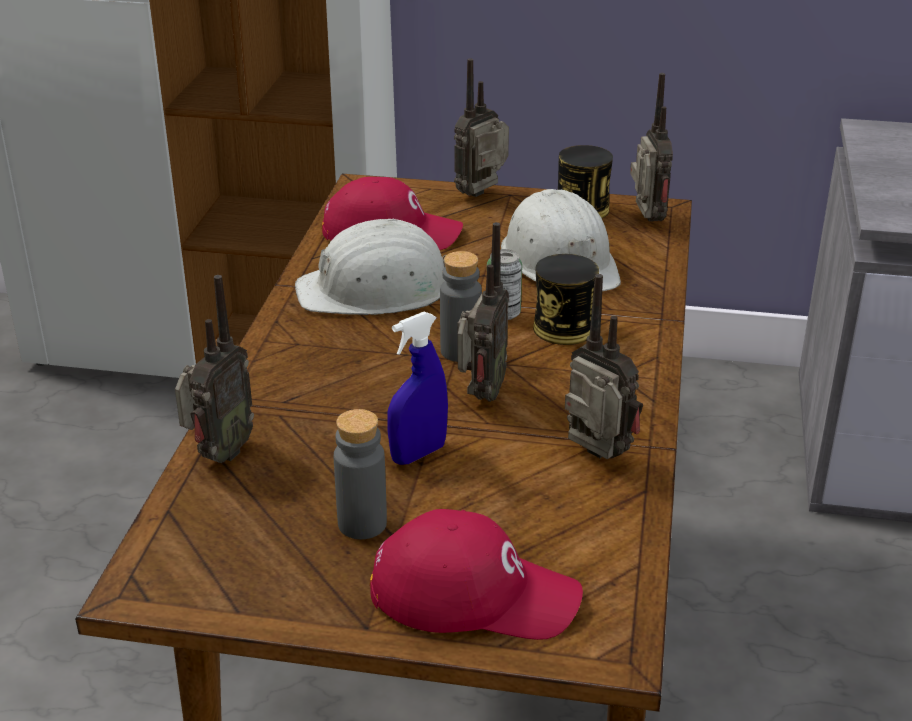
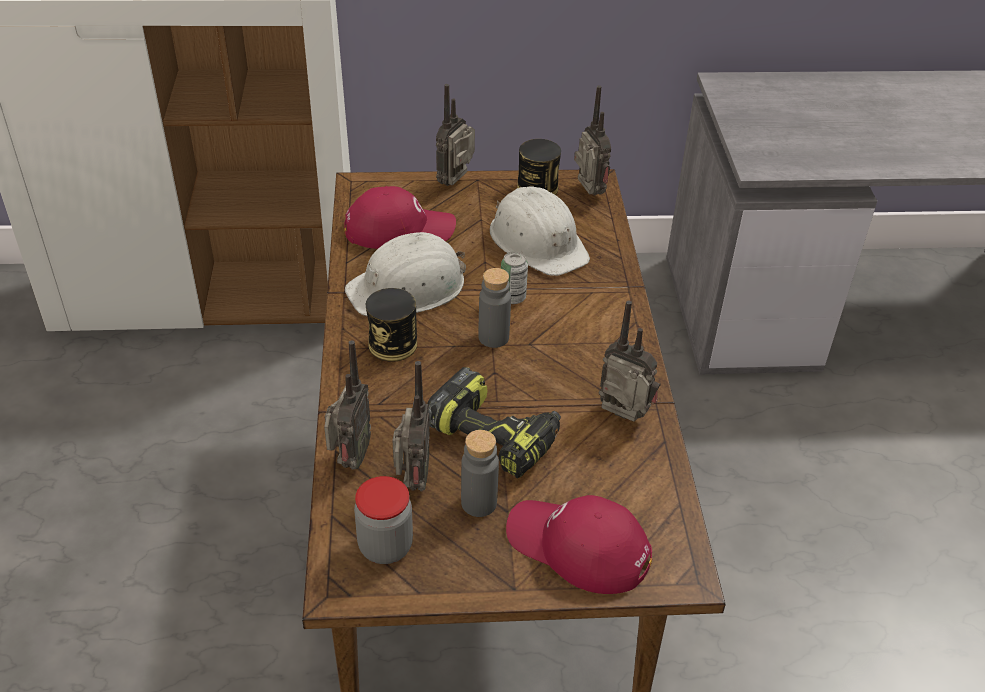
camera: 15 degrees left, 10 degrees up
(219, 553) = (385, 546): none -> jar
(418, 454) = (496, 435): blue spray bottle -> power drill
(474, 593) = (578, 547): red cap -> red cap turned 150 degrees counterclockwise
(480, 395) = (522, 376): radio -> radio (412, 482)
(564, 328) = (561, 305): can -> can (392, 344)

